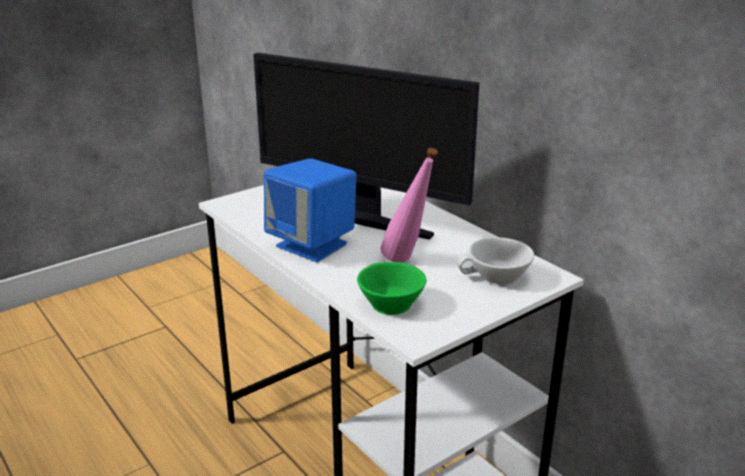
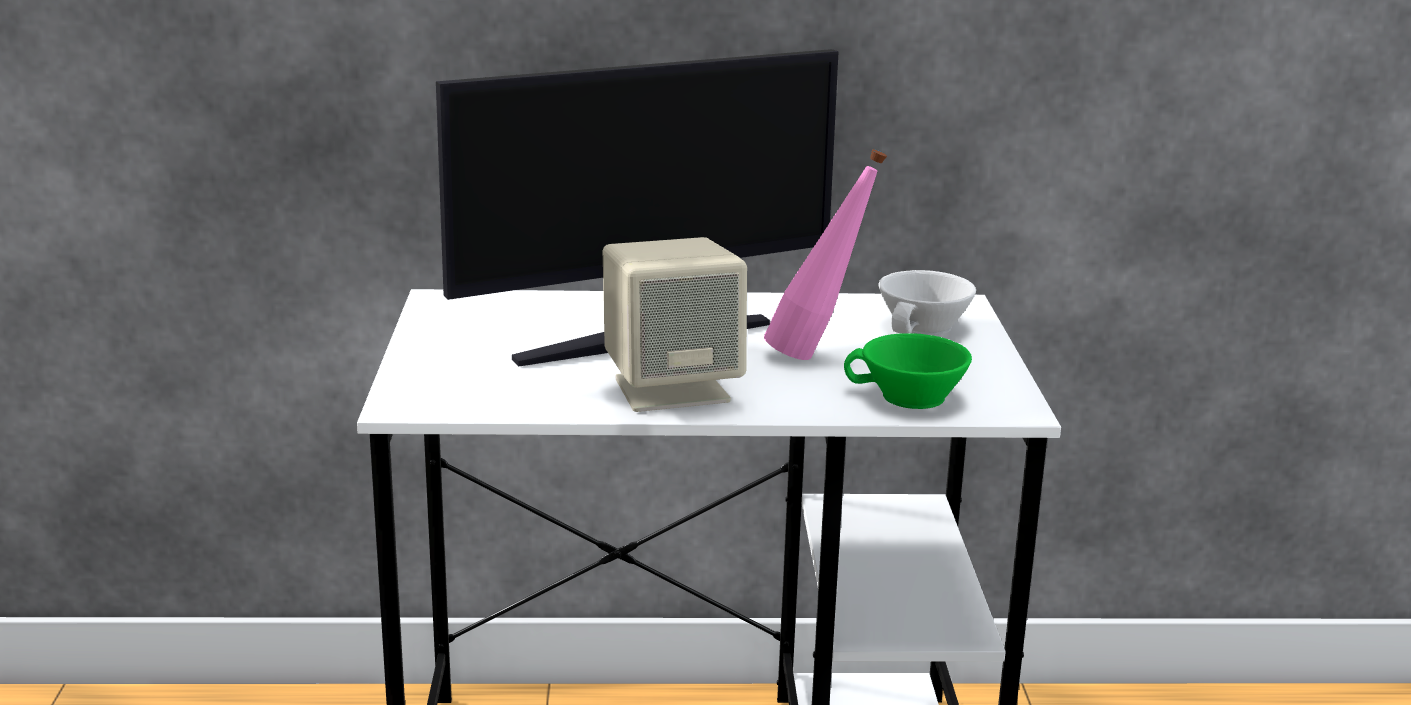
camera: 55 degrees left, 5 degrees down
(313, 245) = (671, 389): blue speaker -> beige speaker

